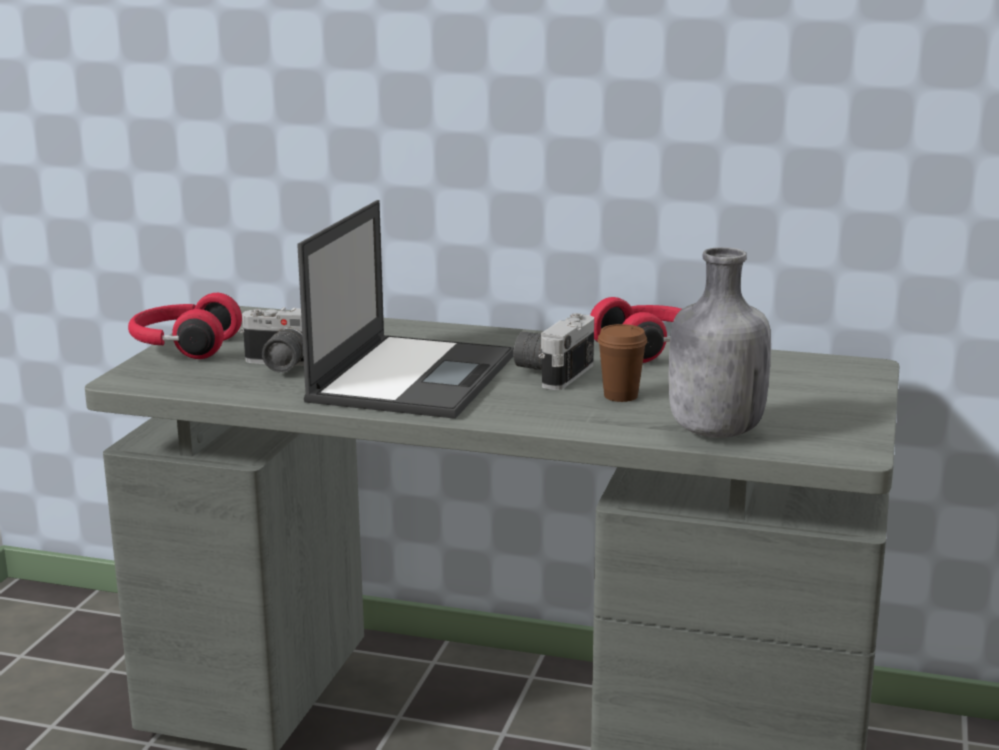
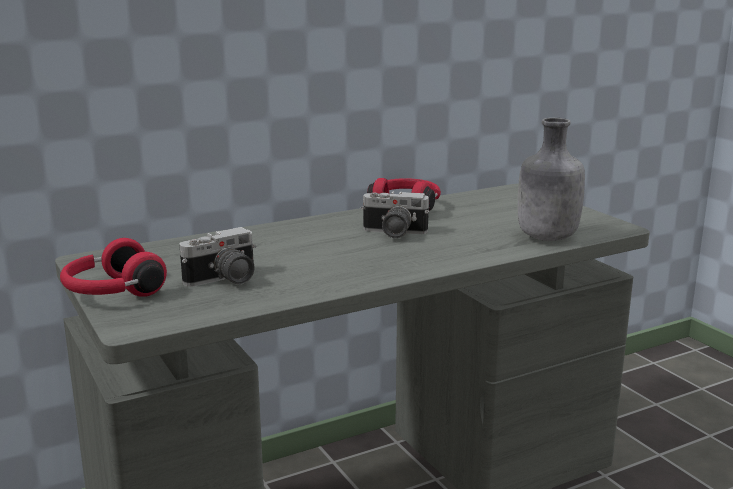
camera: 45 degrees left, 0 degrees up
(413, 377) = (325, 260): laptop -> none
(552, 372) = (393, 234): camera -> camera turned 60 degrees counterclockwise
(620, 396) = (459, 235): brown cup -> none

